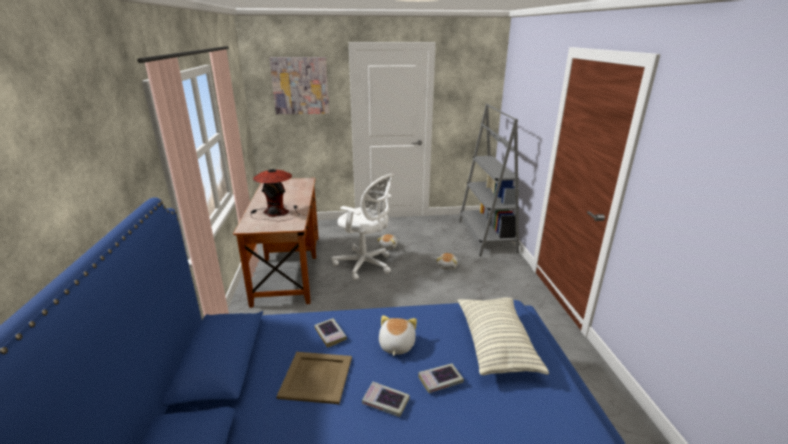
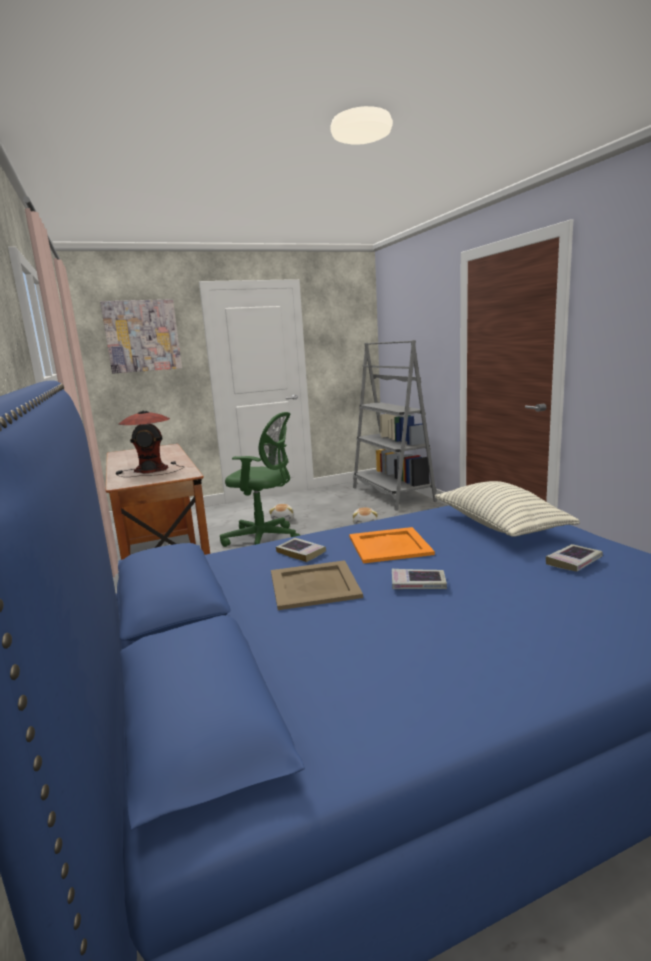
camera: 15 degrees left, 10 degrees down
(365, 265) = (265, 539): white office chair -> green office chair
(396, 345) = (389, 546): plush toy -> orange tray
(440, 380) = (465, 558): book -> book (573, 562)

